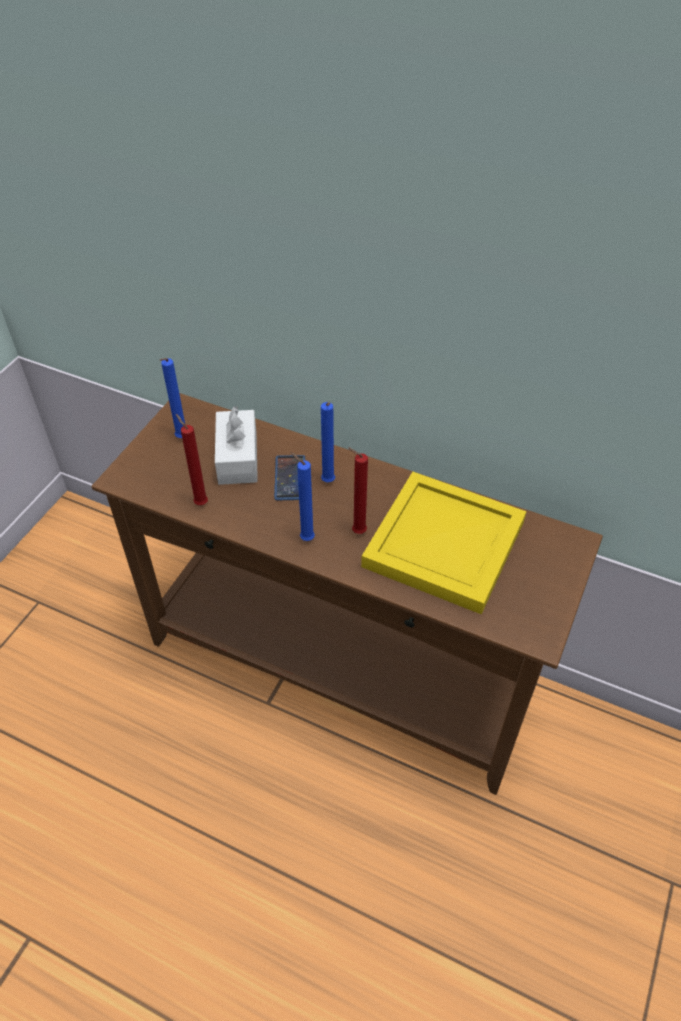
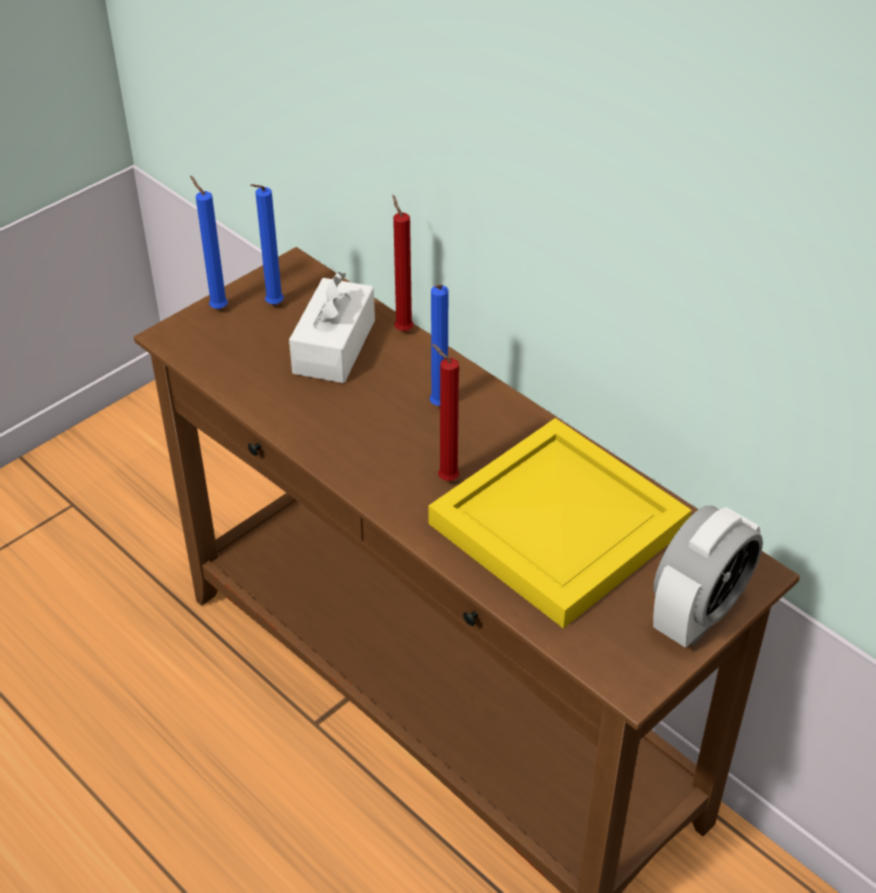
camera: 20 degrees right, 5 degrees down
(199, 502) = (257, 390): red candle -> red candle (402, 329)
(290, 478) = (390, 389): phone -> none
(305, 538) = (372, 468): blue candle -> blue candle (217, 307)
(557, 579) = (698, 615): none -> alarm clock

